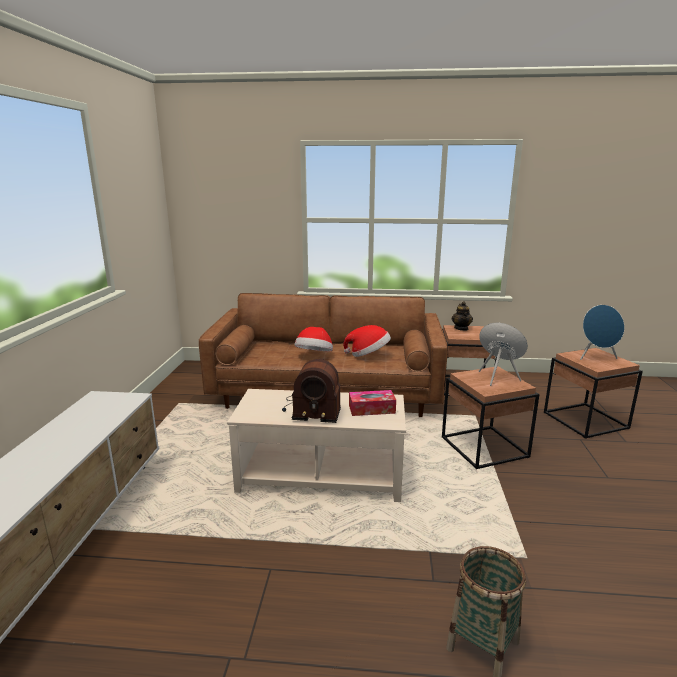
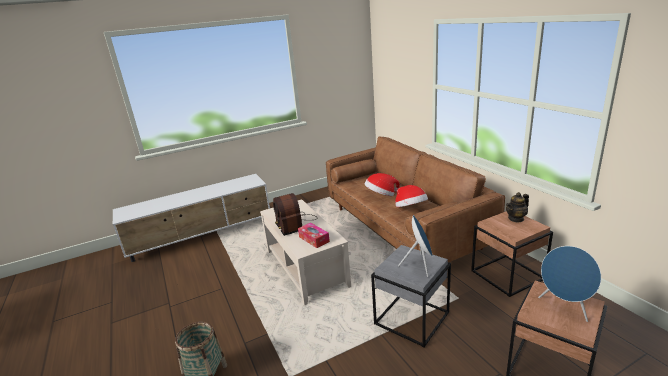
camera: 60 degrees right, 5 degrees up
(484, 447) = (412, 318): brown side table -> grey side table

